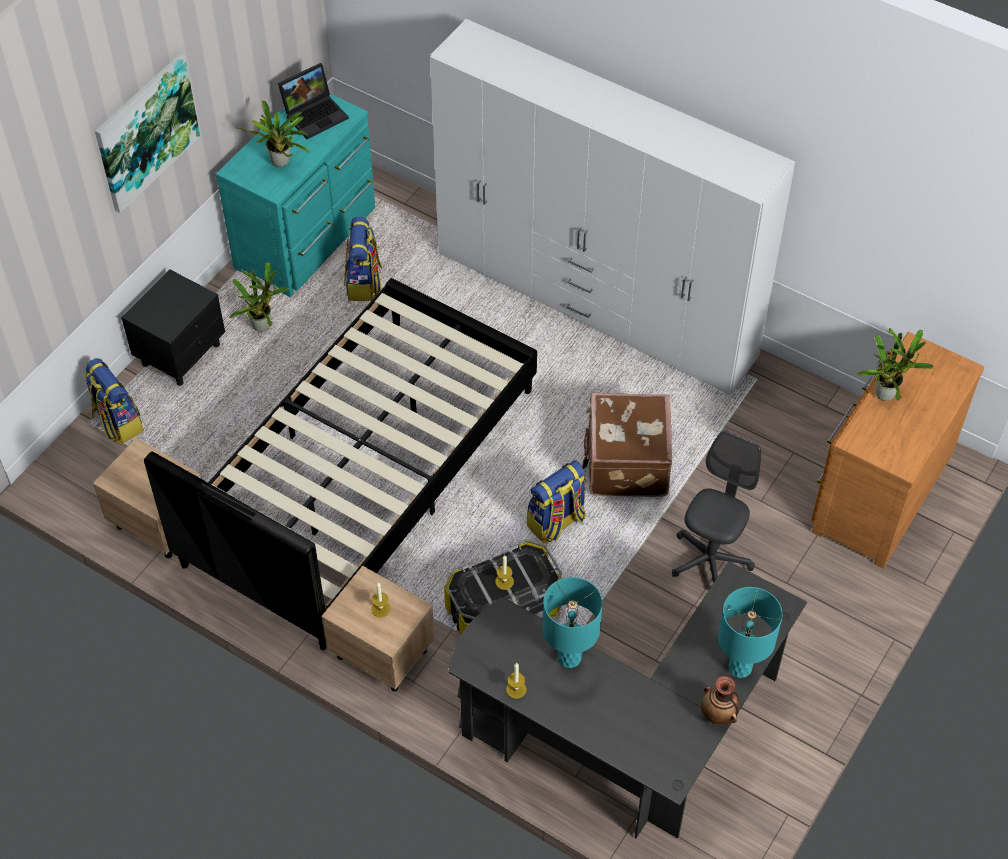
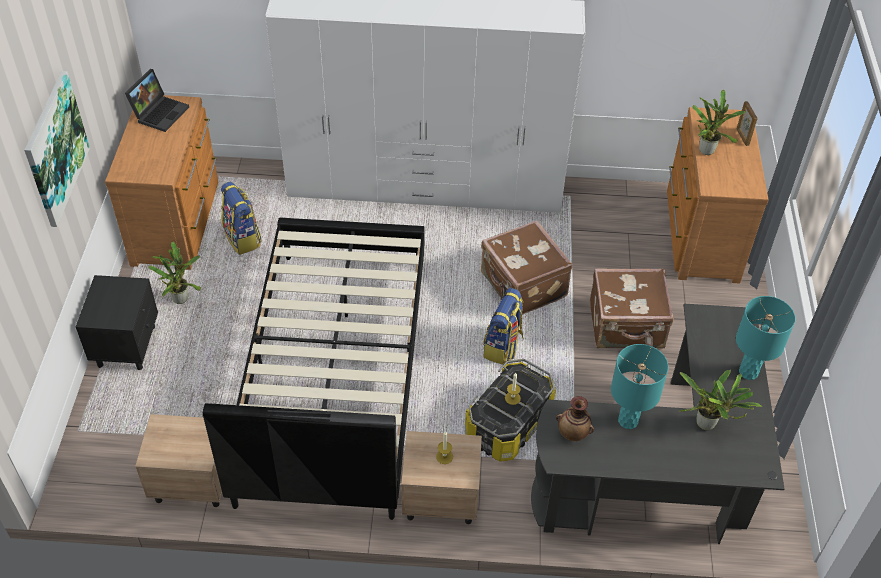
camera: 30 degrees left, 5 degrees down
(117, 423) = (104, 420): backpack -> none
(281, 163) = (156, 155): potted plant -> potted plant (708, 425)
(309, 238) = (178, 222): turquoise dresser -> brown dresser
(516, 689) = (607, 462): candle -> none
(710, 560) = (626, 326): grey office chair -> brown suitcase
(719, 714) = (760, 411): vase -> vase (573, 433)
(943, 395) = (742, 137): none -> picture frame

